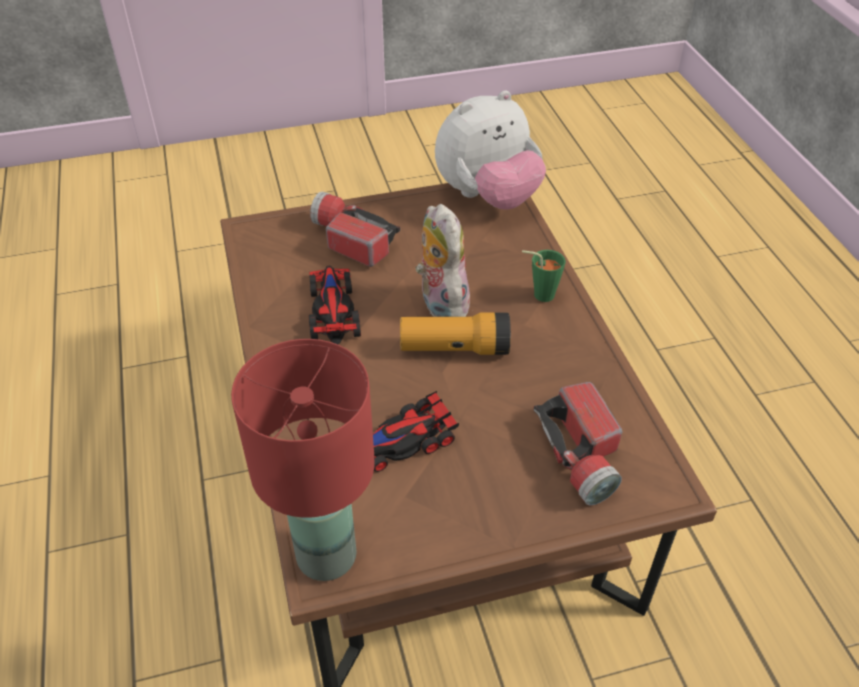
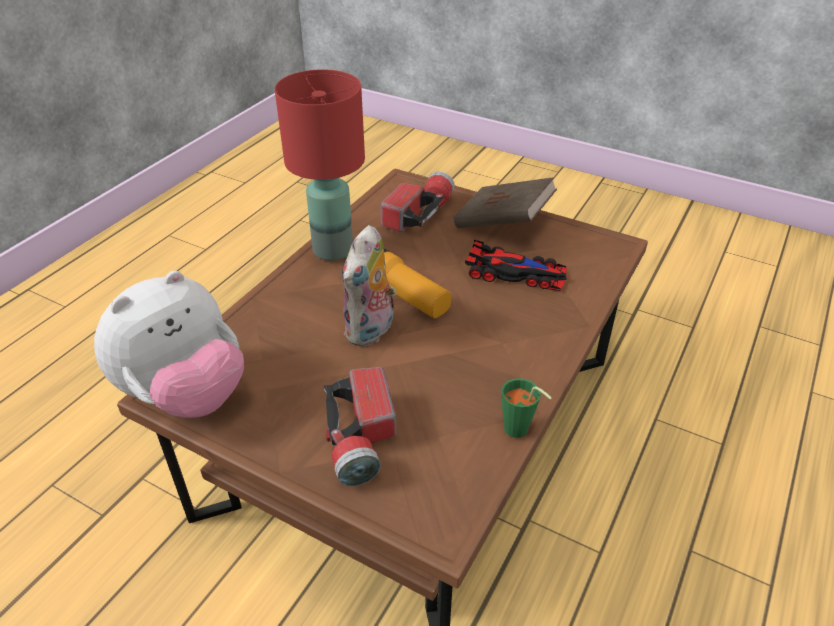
camera: 135 degrees left, 5 degrees down
(328, 554) = (607, 249): red table lamp -> red table lamp (332, 249)
(333, 307) = (453, 382): toy car -> none
(480, 507) = (502, 223): none -> brown book
(487, 197) = (186, 395): plush toy -> plush toy turned 120 degrees clockwise
(539, 294) = (298, 293): green cup -> green cup (520, 432)

